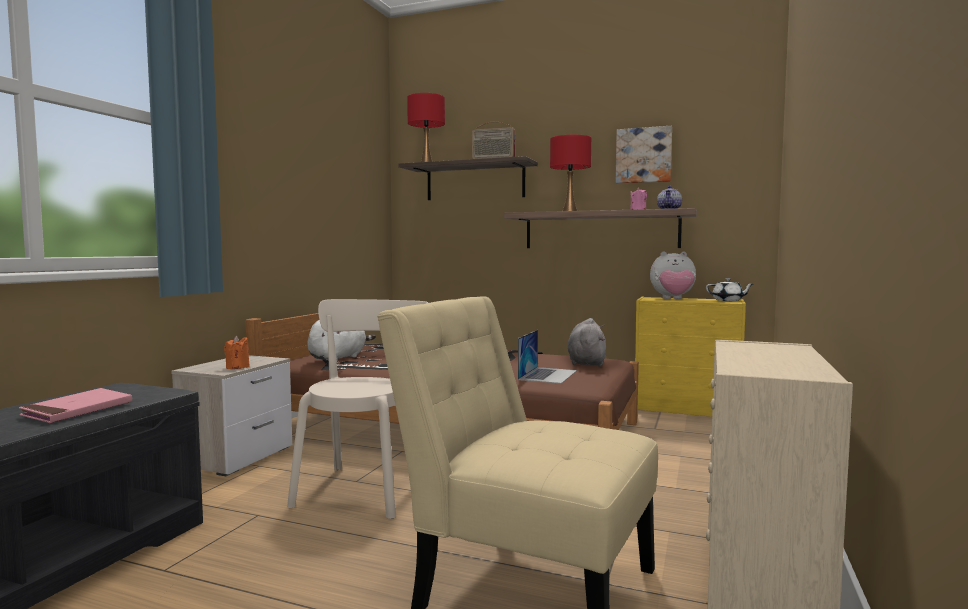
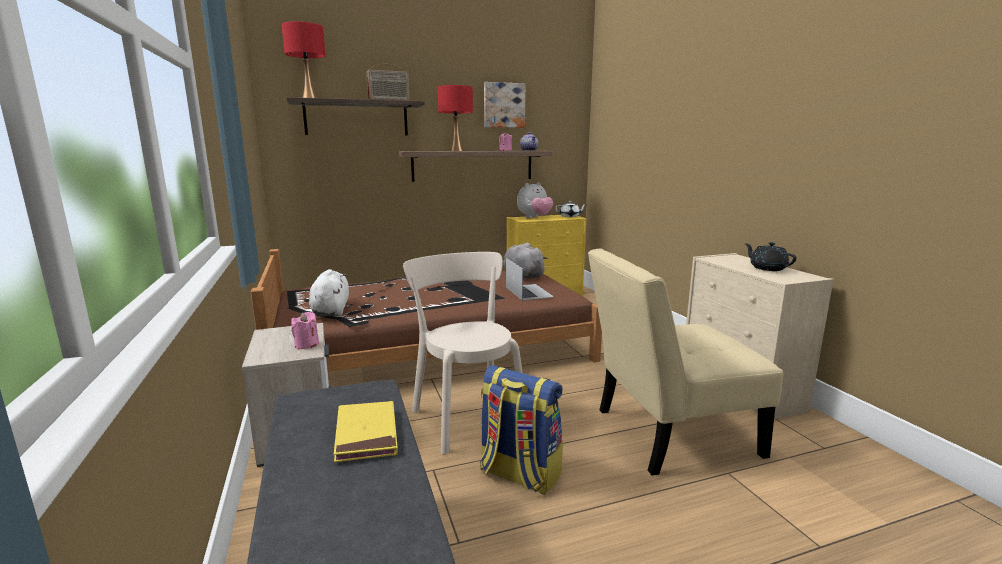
camera: 40 degrees left, 10 degrees up
(78, 410) = (366, 434): pink book -> yellow book
(237, 367) = (306, 345): orange candle -> pink candle
(304, 547) = (518, 474): none -> backpack
(780, 360) = (767, 268): none -> black teapot

